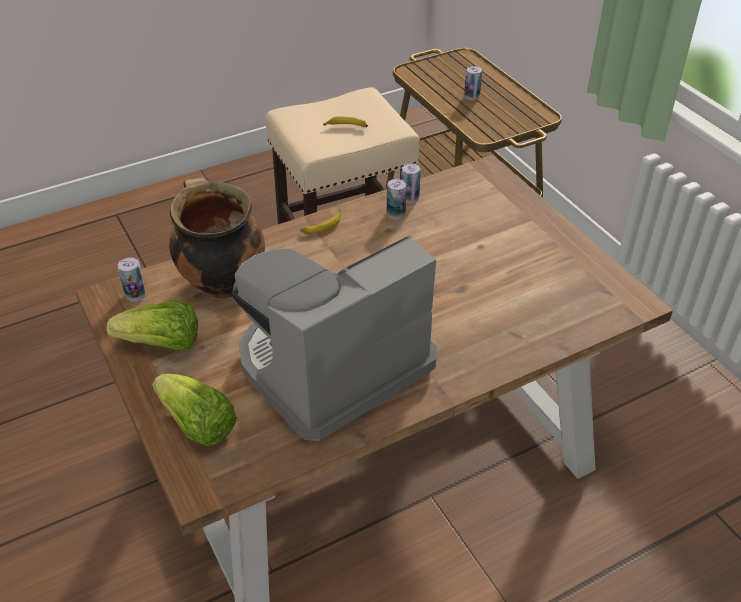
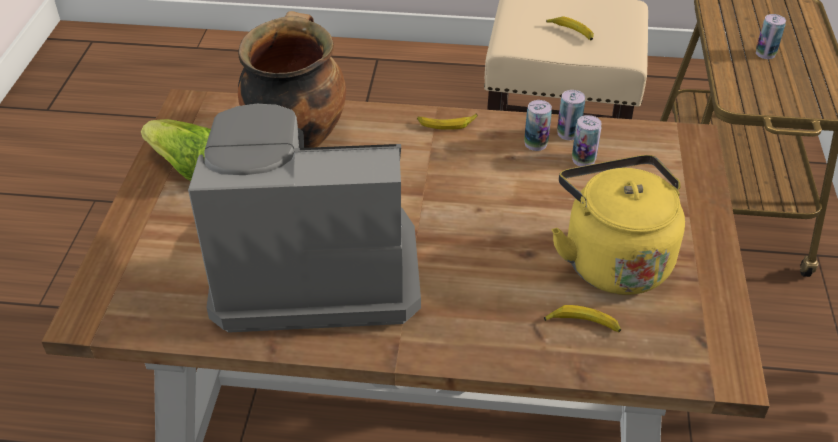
camera: 35 degrees right, 0 degrees up
(135, 294) = (213, 114): can -> can (583, 159)
(197, 425) = (143, 258): lettuce -> none
(514, 267) = (612, 259): none -> yellow kettle
(535, 316) = (582, 324): none -> banana

